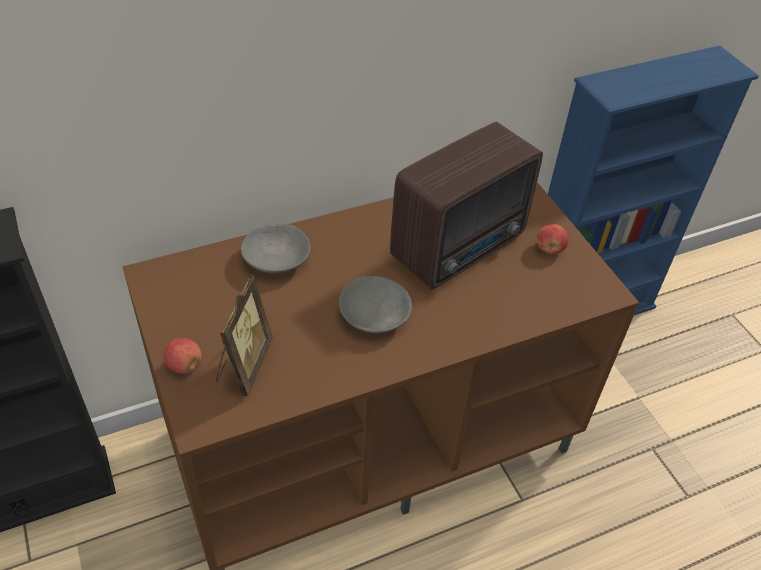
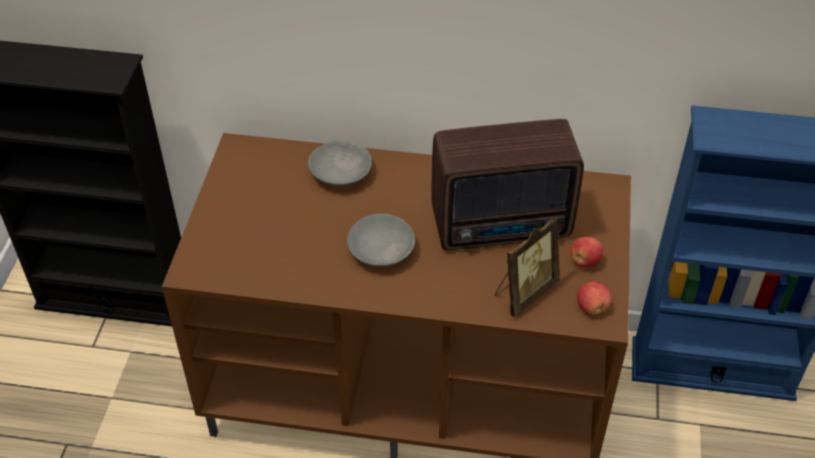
camera: 35 degrees right, 0 degrees up
(184, 365) = (211, 225): apple -> apple (591, 307)
(243, 365) = (251, 244): picture frame -> picture frame (524, 292)

